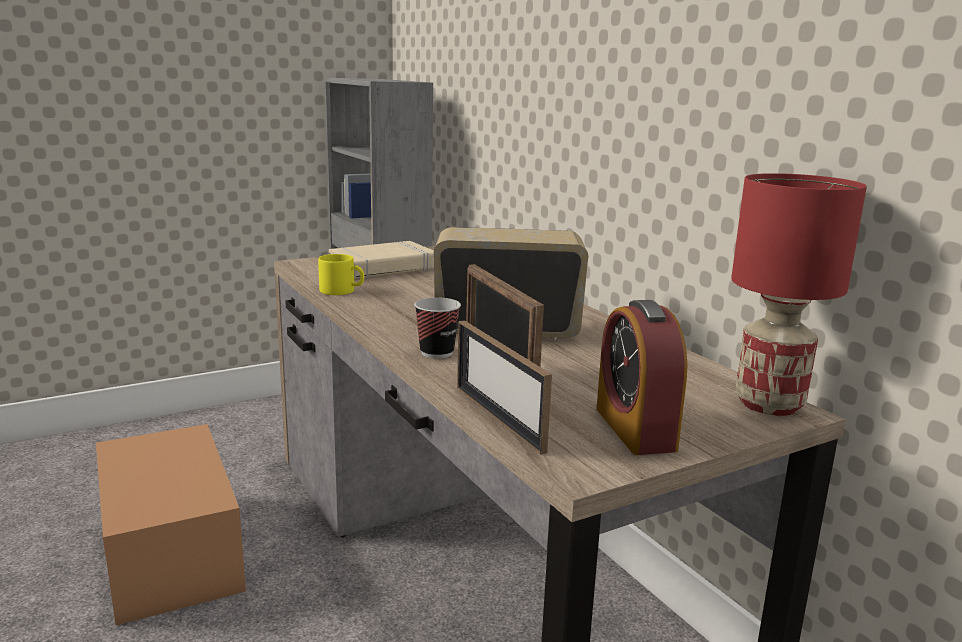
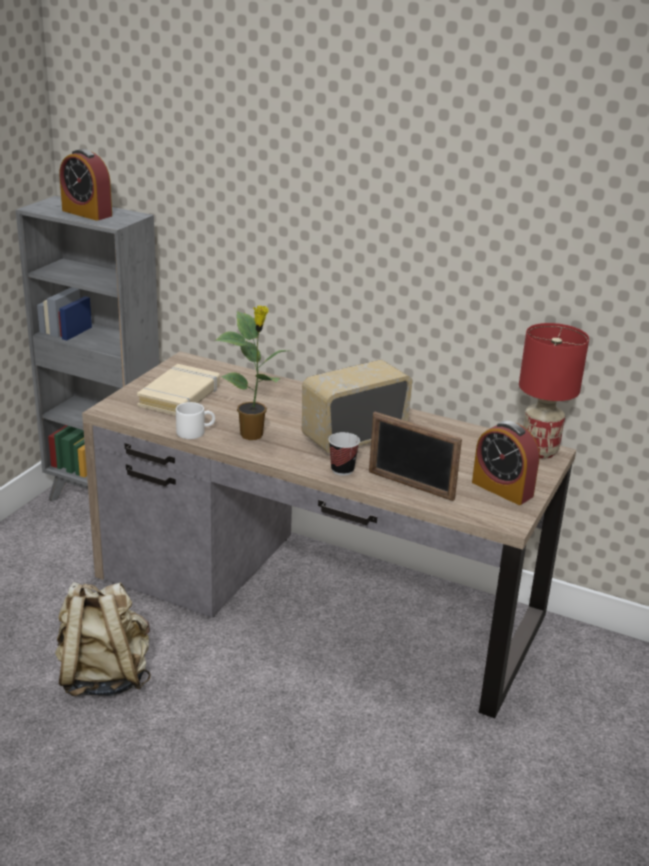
camera: 35 degrees left, 10 degrees up
(170, 551) = (104, 676): cardboard box -> beige backpack
(343, 291) = (195, 432): yellow mug -> white mug
(375, 79) = (87, 213): none -> alarm clock
(395, 305) = (253, 435): none -> potted plant
(498, 418) = (437, 505): picture frame -> none

